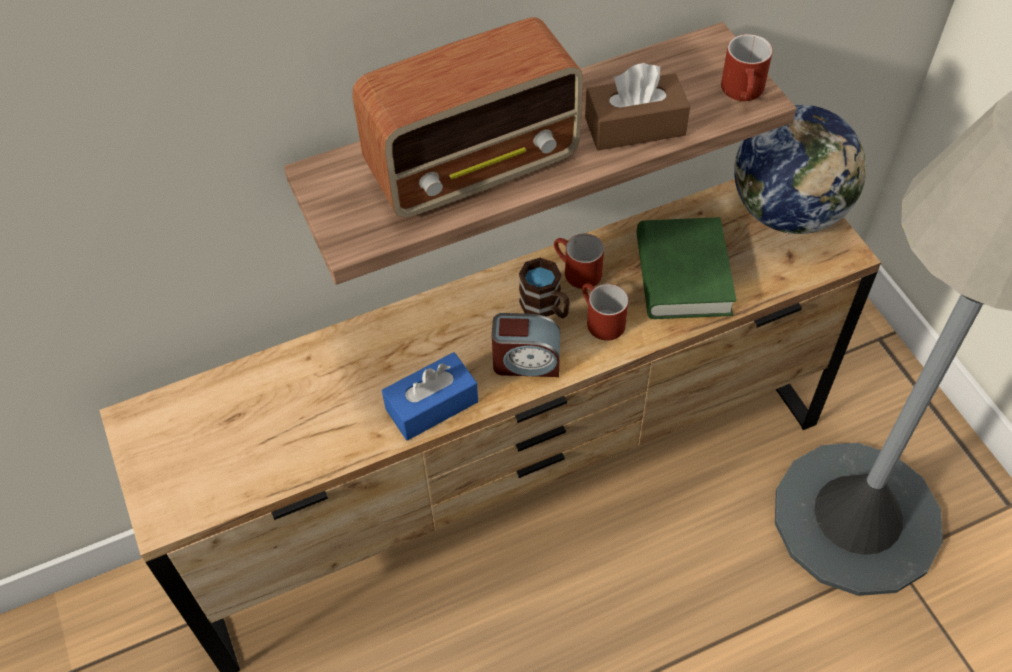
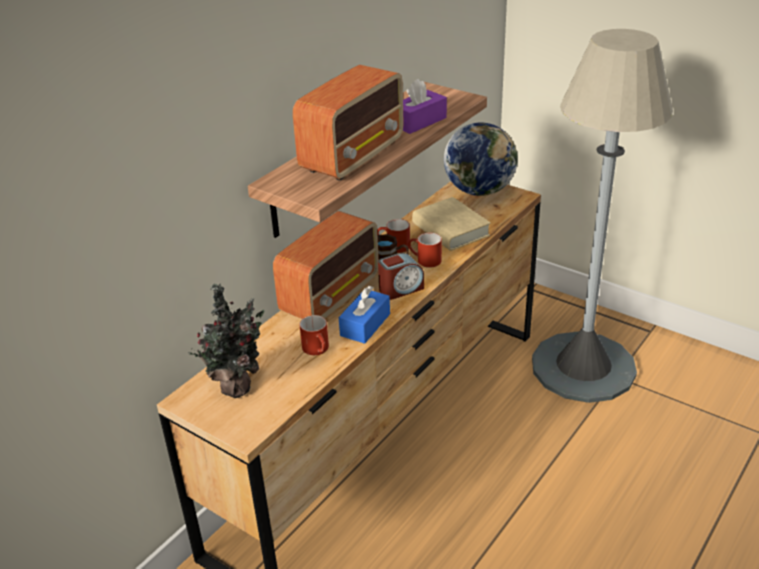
camera: 30 degrees left, 20 degrees down
(205, 430) = (237, 386): none -> potted plant
(427, 326) = (331, 296): none -> radio
(635, 126) = (419, 122): brown tissue box -> purple tissue box
(683, 275) = (450, 230): green book -> beige book
(744, 93) = (458, 98): red mug -> red mug (318, 350)

